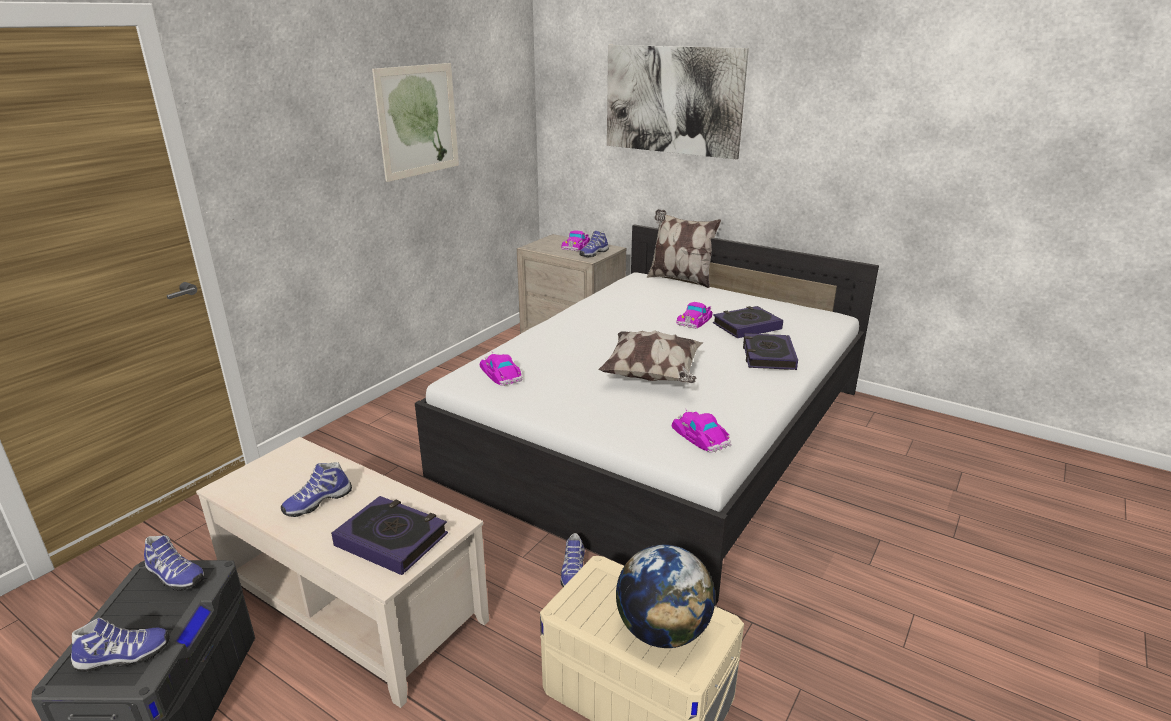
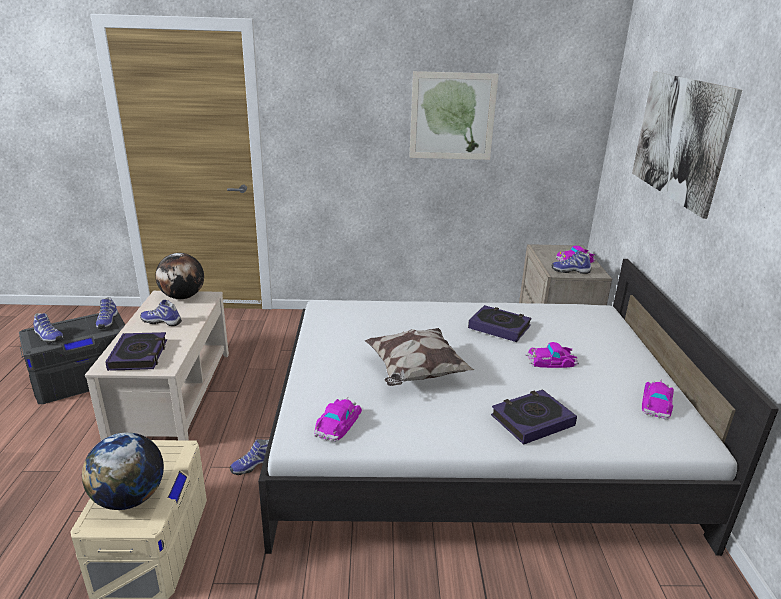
camera: 55 degrees right, 0 degrees up
(265, 469) = (183, 297): none -> globe
(501, 374) = (347, 315): toy car -> toy car (656, 403)
(680, 279) = (632, 329): pillow -> none
(746, 326) = (581, 391): book -> book (499, 327)

